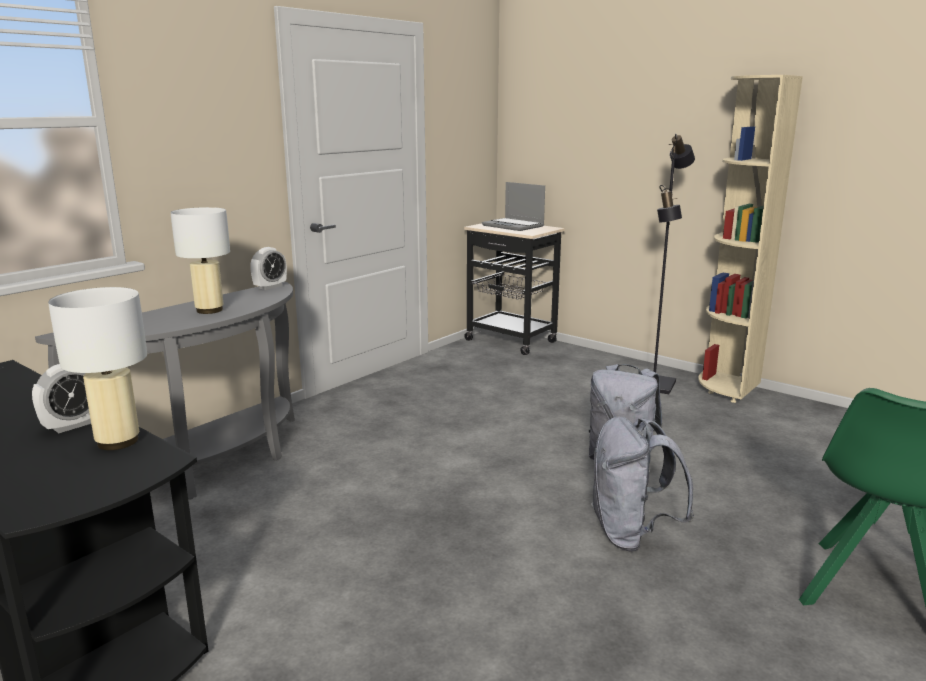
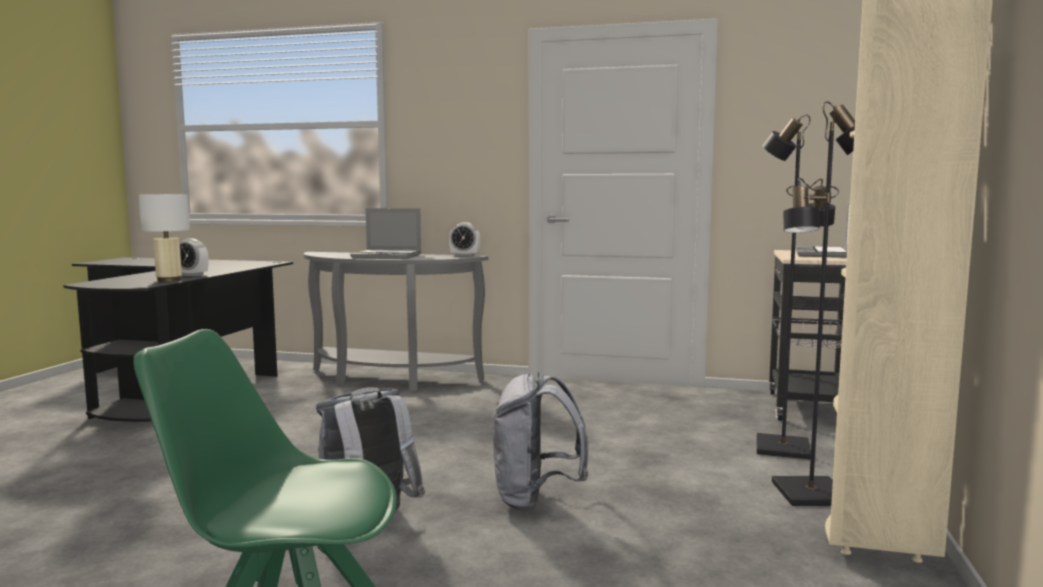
camera: 65 degrees right, 10 degrees down
(209, 310) = (388, 256): white table lamp -> laptop
(577, 369) = (783, 448): none -> black floor lamp

